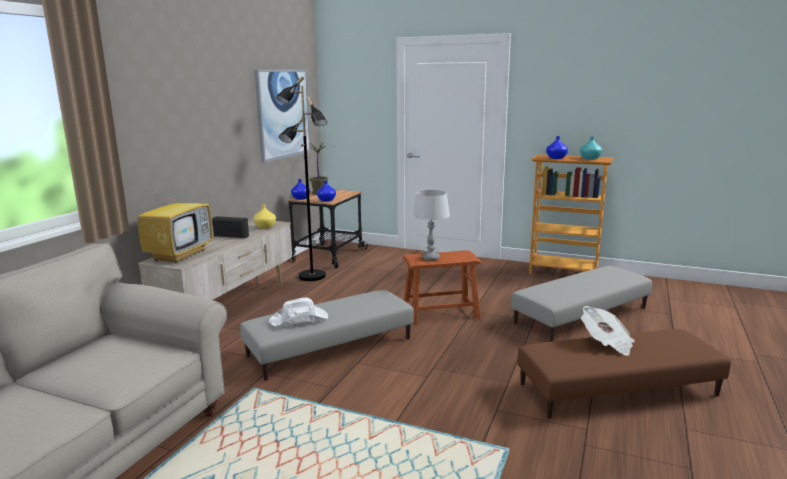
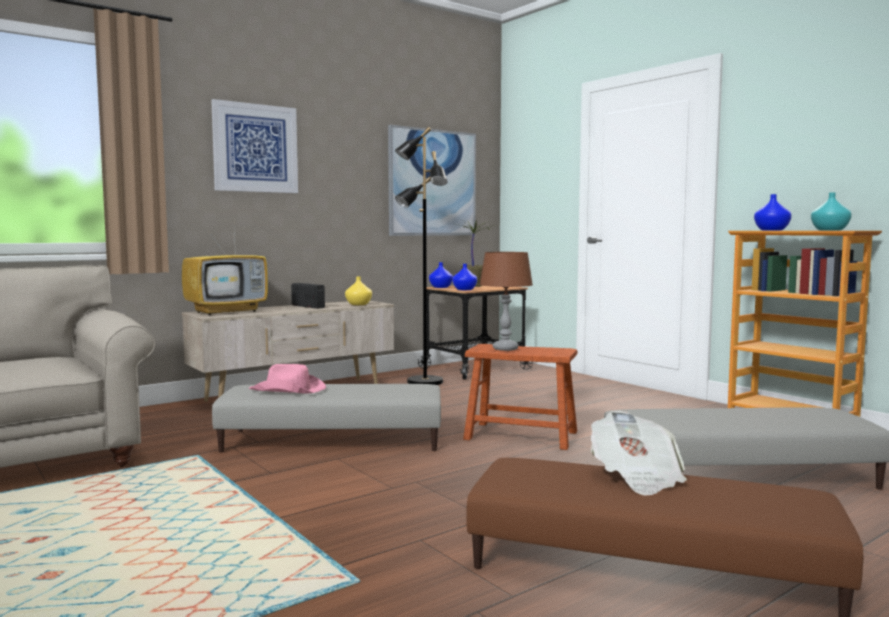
camera: 30 degrees right, 10 degrees down
(170, 103) = (255, 148): none -> picture
(299, 319) = (288, 390): white hat -> pink hat
(430, 258) = (505, 348): grey table lamp -> brown table lamp

